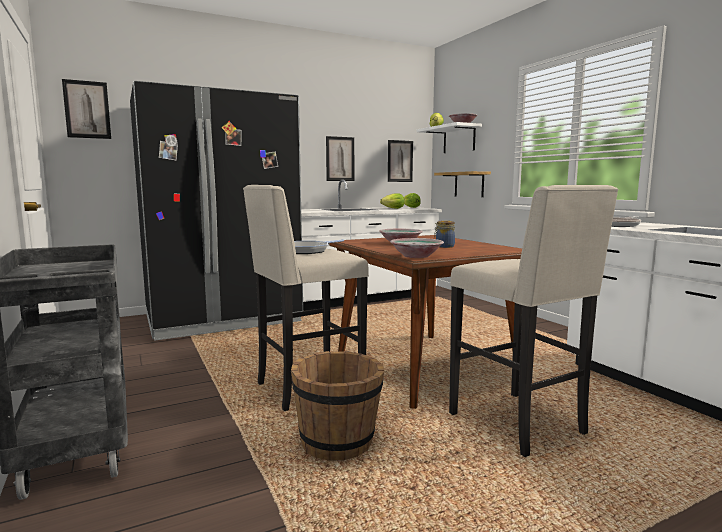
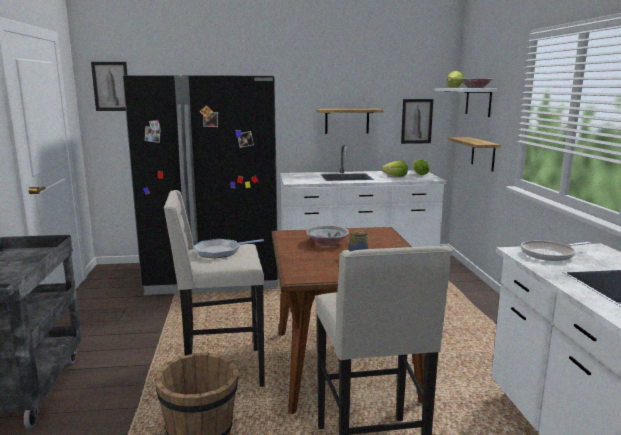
camera: 20 degrees right, 5 degrees up
(340, 159) = (347, 121): picture -> shelf
(416, 256) = (300, 274): bowl -> none

